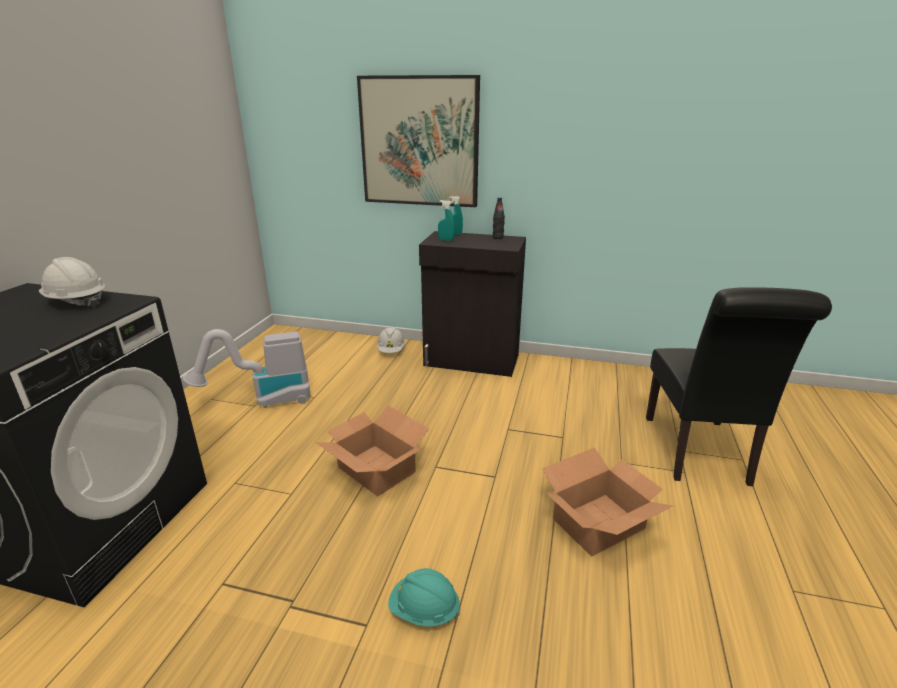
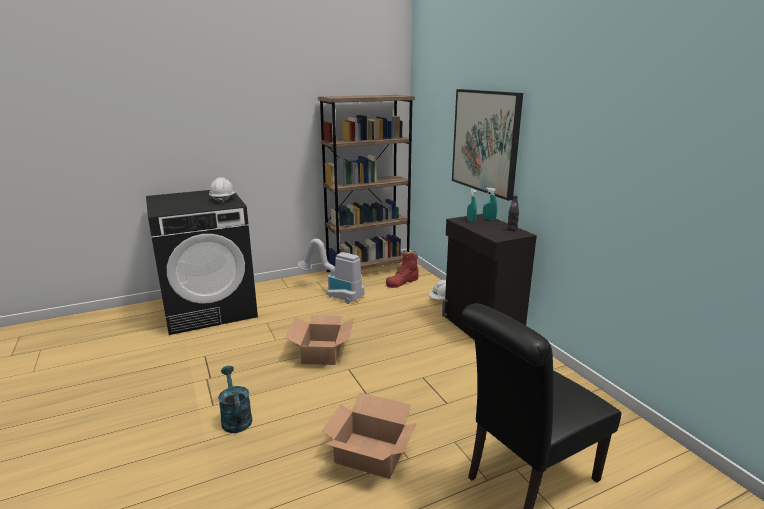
camera: 50 degrees right, 5 degrees down
(256, 357) = (368, 270): none -> brown bookcase
(321, 352) = (402, 282): none -> red boot
(424, 611) = (235, 418): turquoise hard hat -> turquoise watering can

